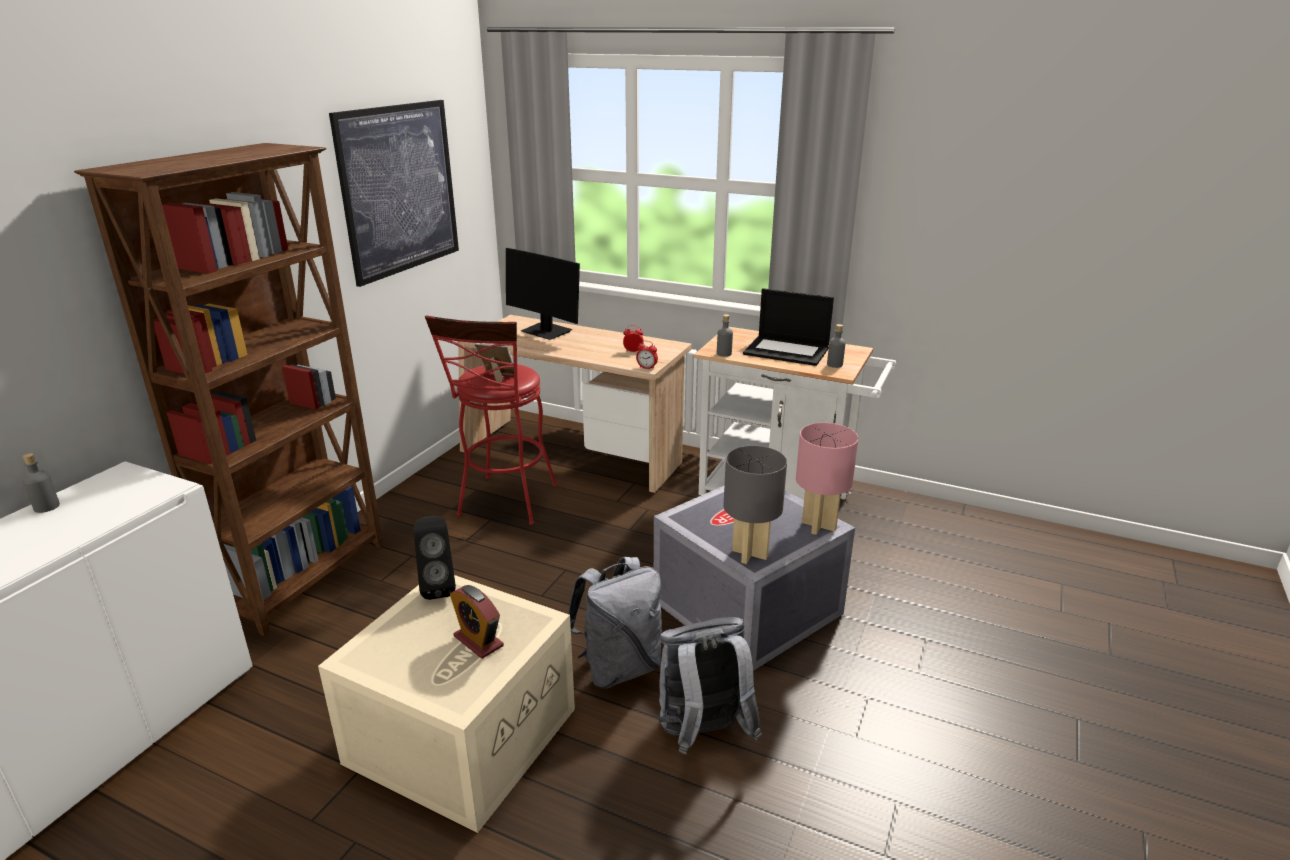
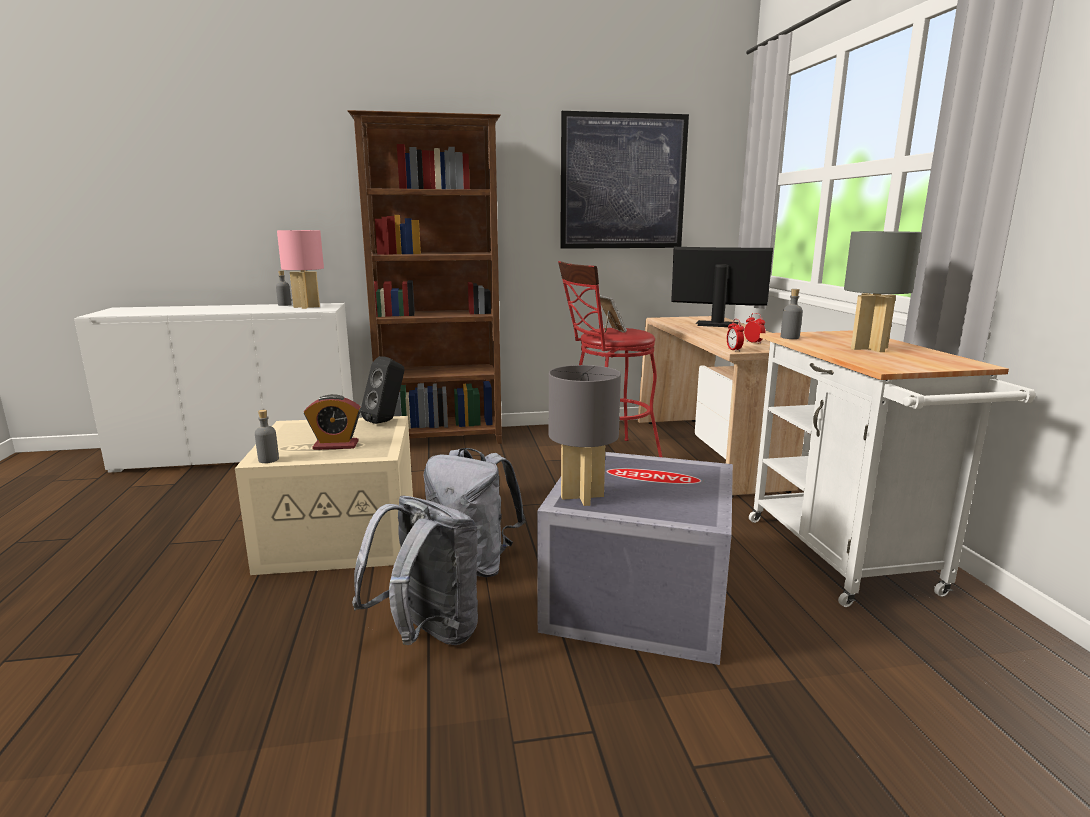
camera: 55 degrees right, 10 degrees down
(478, 641) = (336, 445): alarm clock -> alarm clock turned 105 degrees counterclockwise
(546, 332) = (717, 324): monitor -> monitor turned 105 degrees clockwise
(787, 351) = (870, 348): laptop -> grey table lamp
(818, 526) = (694, 514): pink table lamp -> pink table lamp (306, 307)
(834, 364) = (897, 363): grey bottle -> grey bottle (268, 459)

